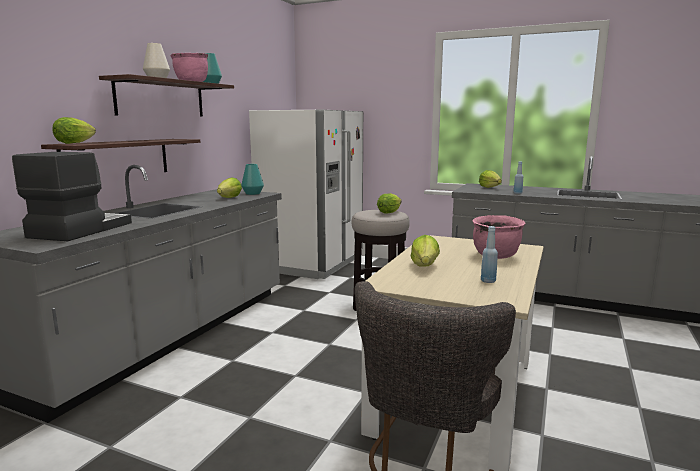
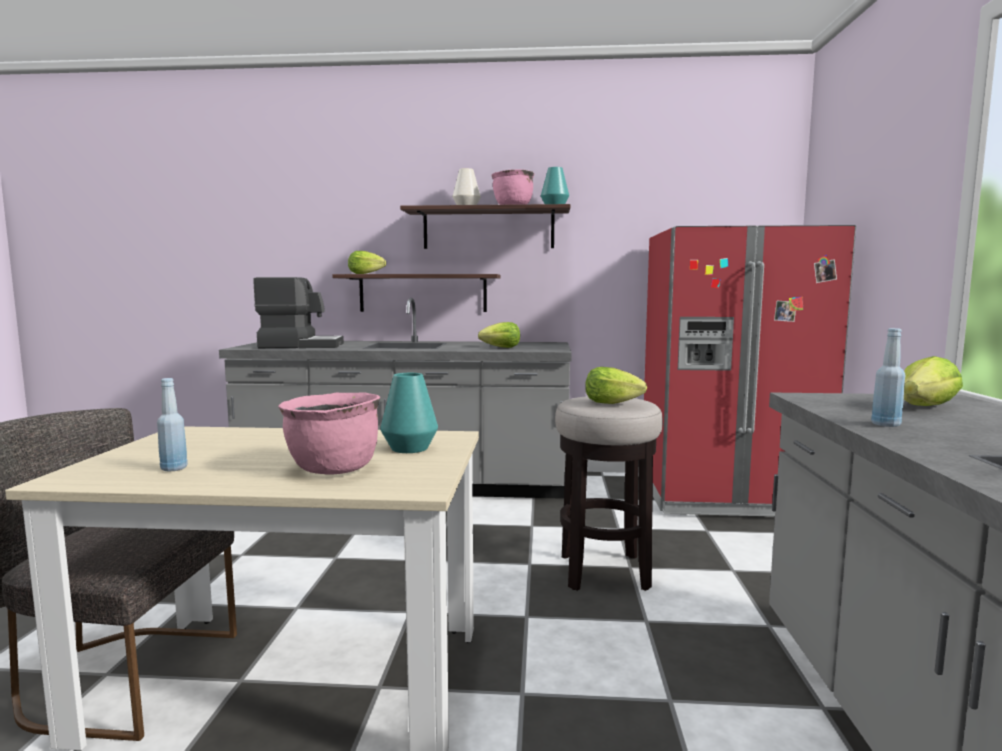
camera: 70 degrees right, 5 degrees down
(252, 193) = (547, 348): turquoise vase -> turquoise vase (409, 448)
(312, 263) = (726, 495): white fridge -> red fridge
(425, 266) = (263, 440): lettuce -> none

